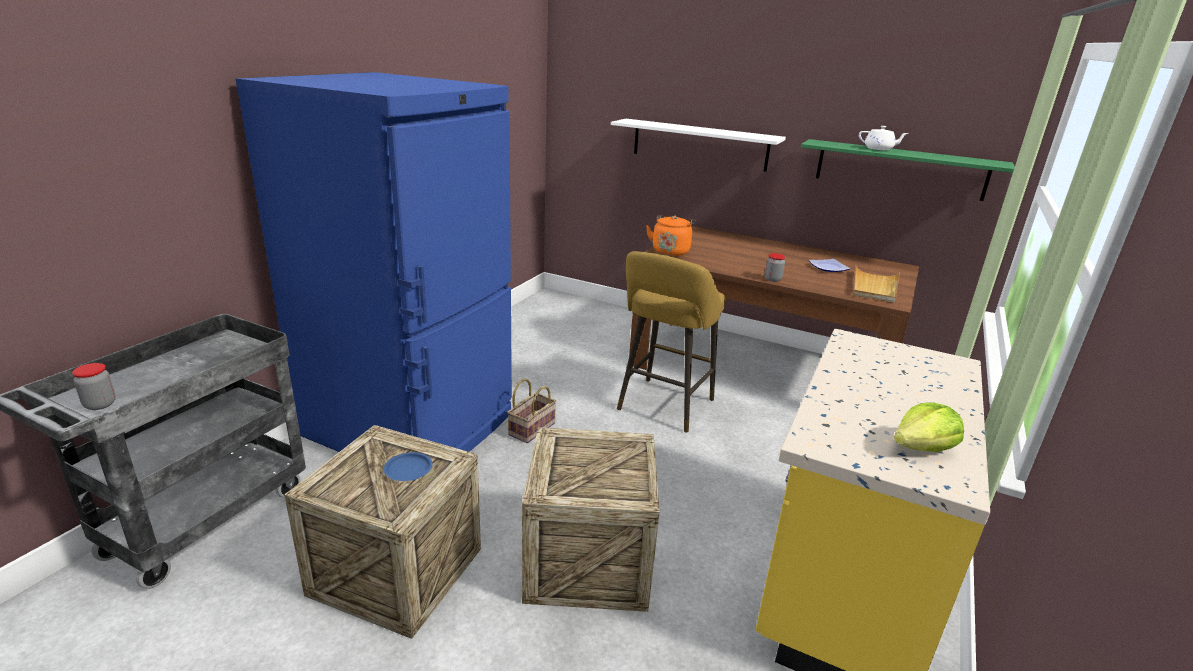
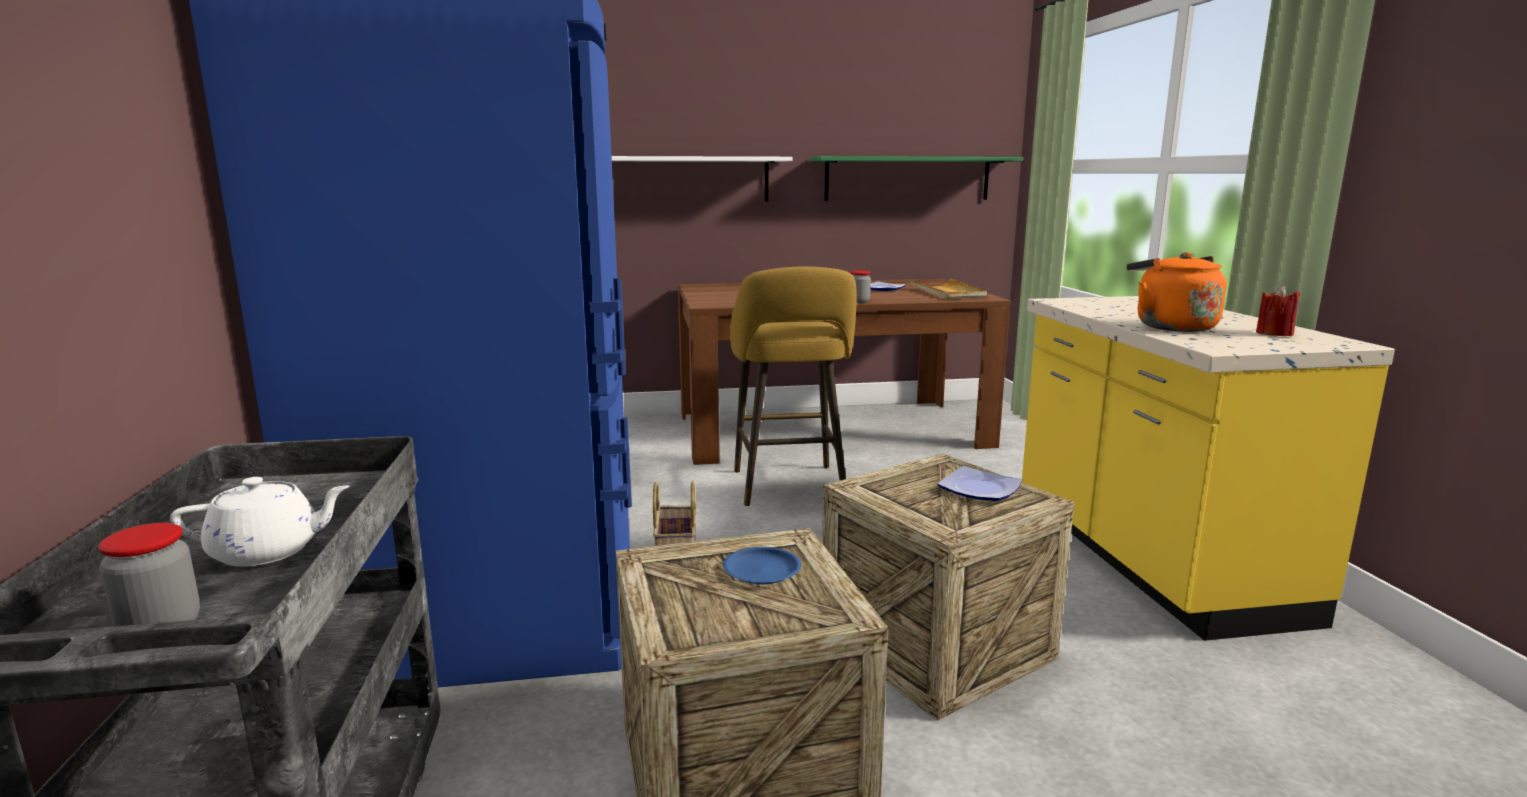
camera: 35 degrees left, 10 degrees down
(617, 473) = (980, 490): none -> plate
(670, 251) = (714, 300): orange kettle -> orange kettle (1170, 326)
(879, 149) = (891, 156): white teapot -> white teapot (268, 551)
(922, 448) = (1274, 334): lettuce -> red candle

